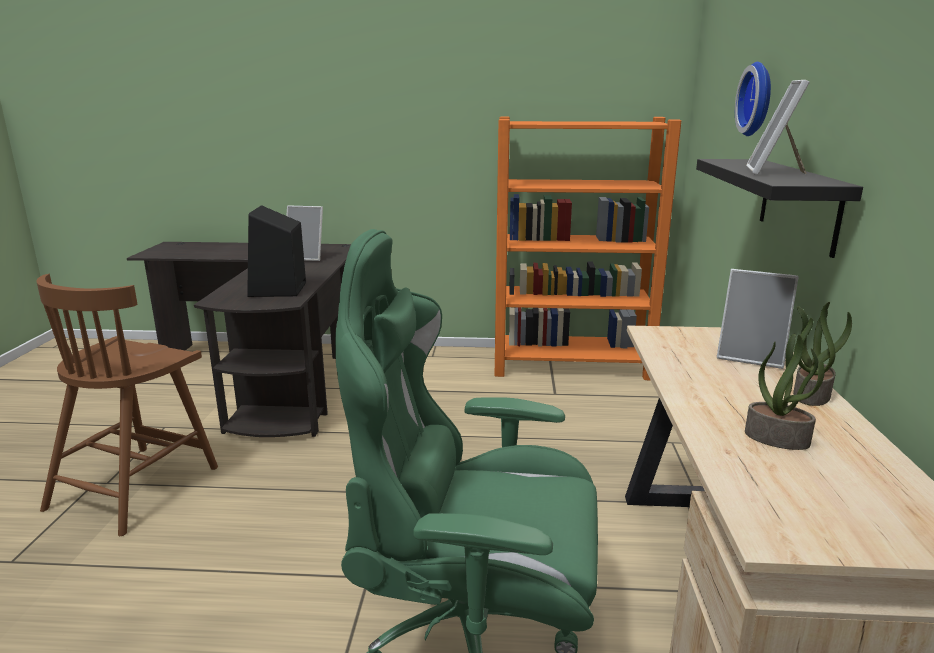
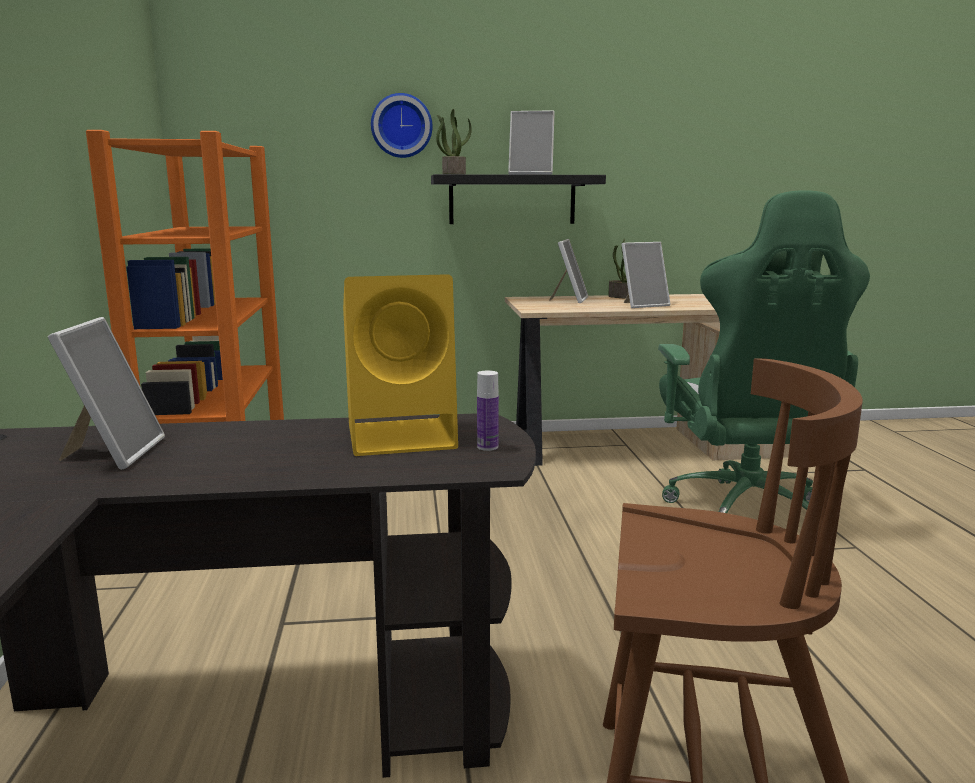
camera: 100 degrees left, 5 degrees down
(242, 301) = (487, 447): none -> bottle
(278, 290) = (404, 436): black speaker -> yellow speaker
(714, 394) = (643, 305): none -> picture frame
(777, 438) = (689, 301): potted plant -> potted plant (453, 174)

